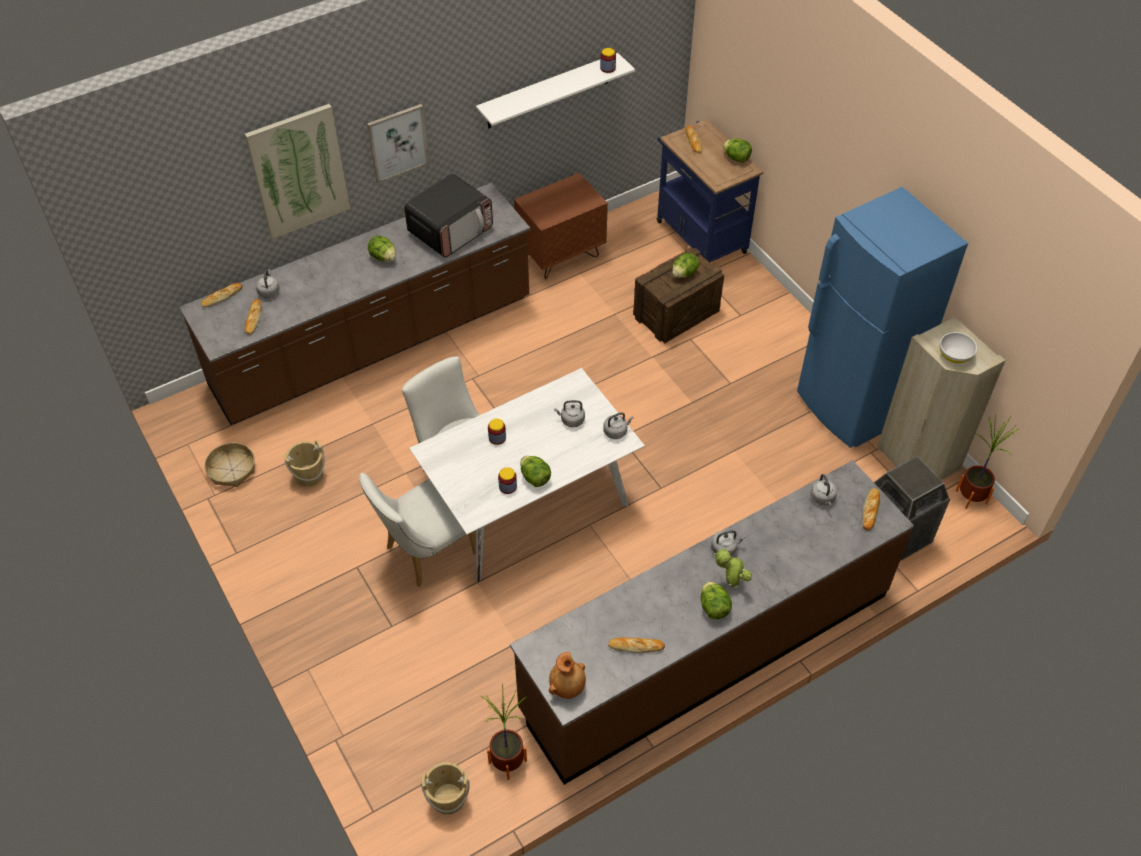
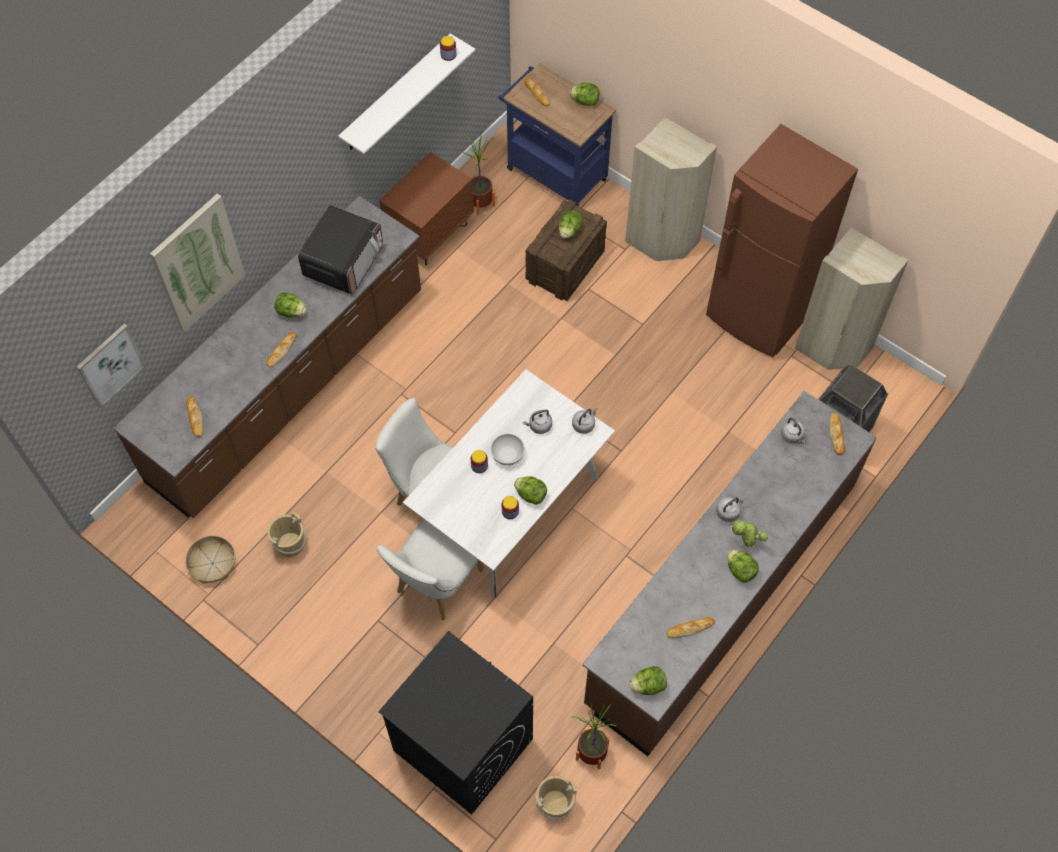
camera: 20 degrees left, 10 degrees up
(222, 297) = (151, 404): bread -> bread (281, 351)
(269, 291) = (196, 383): grey kettle -> none
(382, 708) = (462, 744): none -> black washing machine
(398, 143) = (277, 198): picture -> picture (110, 365)
(568, 687) = (648, 685): brown vase -> lettuce
(781, 316) = (662, 240): none -> beige cabinet
(850, 407) = (758, 315): blue fridge -> brown fridge
(955, 355) = (865, 268): white bowl -> white bowl (507, 454)
(971, 497) = (890, 372): potted plant -> potted plant (480, 204)

